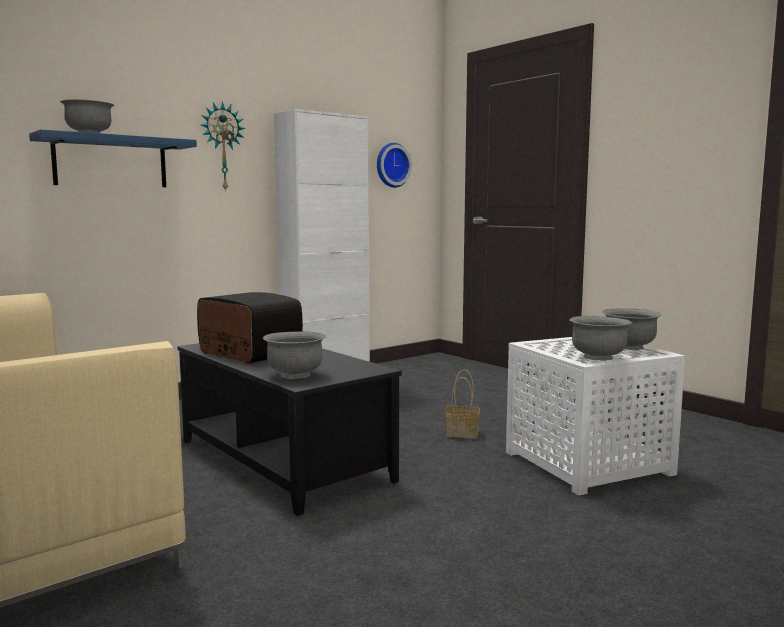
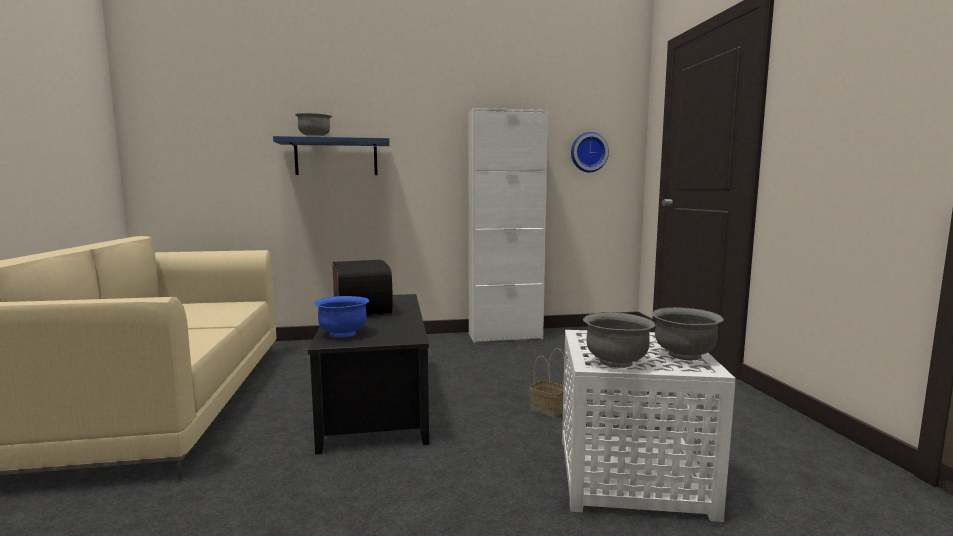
camera: 30 degrees right, 0 degrees up
(222, 147) = (424, 142): wall clock -> none
(295, 375) = (343, 334): grey bowl -> blue bowl

